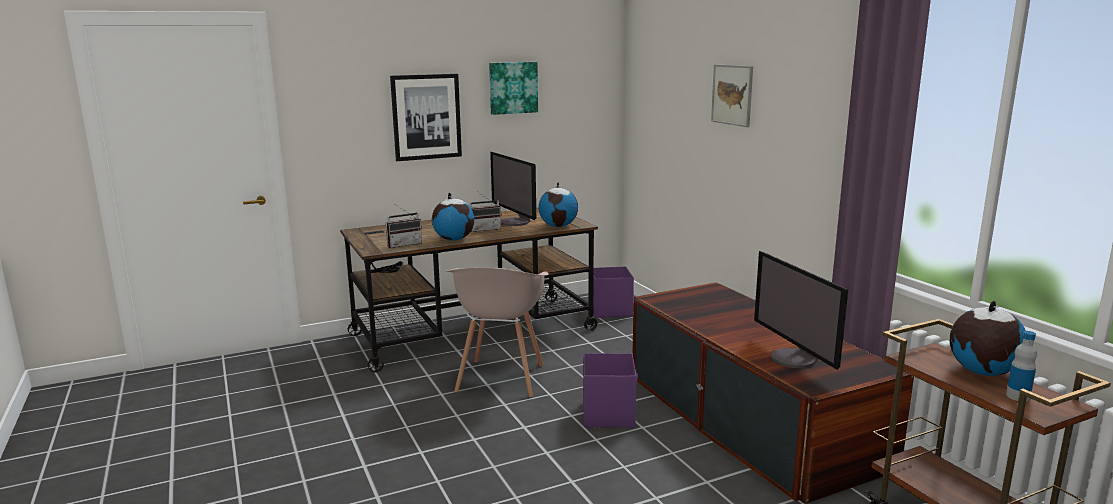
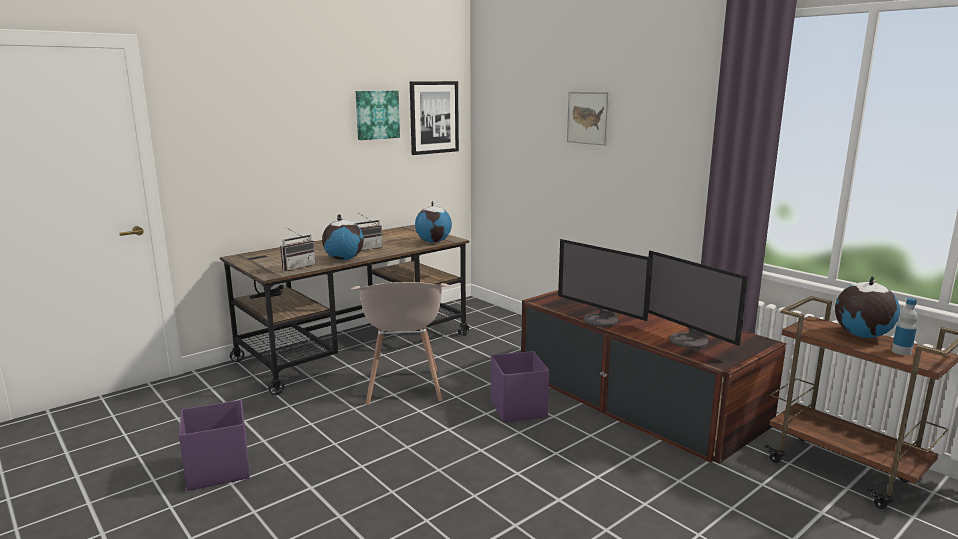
camera: 15 degrees left, 0 degrees up
(426, 117) = (299, 143): picture -> picture (434, 117)
(514, 222) = (390, 240): monitor -> monitor (601, 320)
(609, 310) = (471, 316): purple storage box -> purple storage box (217, 470)

